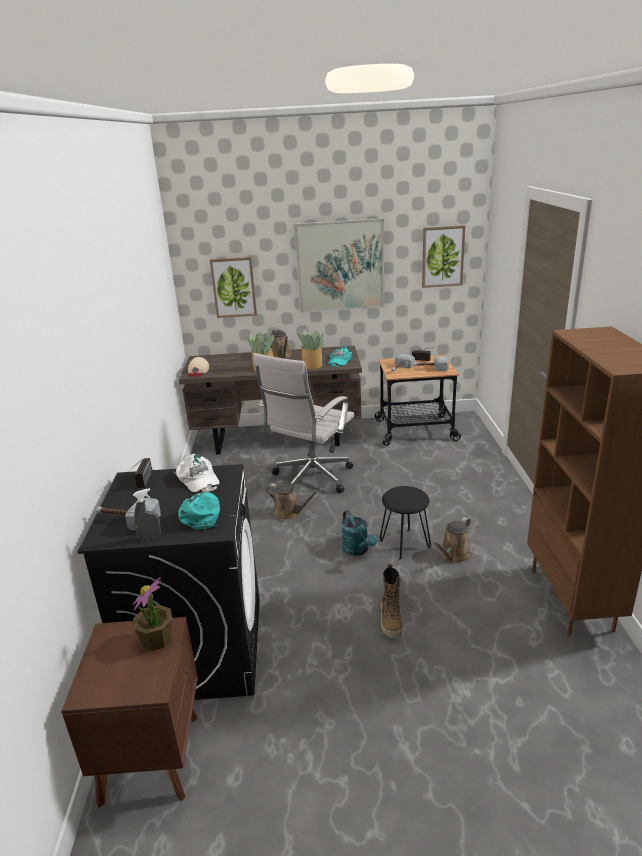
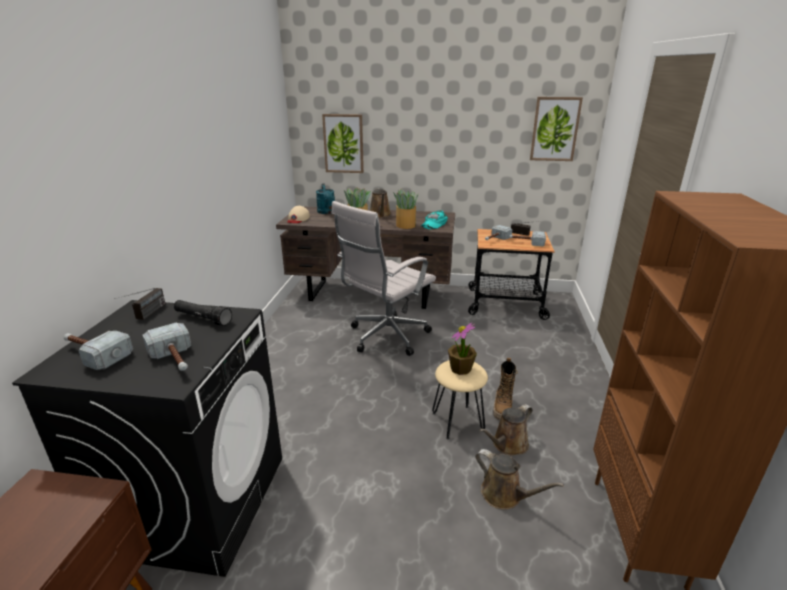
camera: 10 degrees right, 0 degrees up
(150, 537) = (98, 379): grey spray bottle -> none
(157, 640) = (77, 506): potted plant -> potted plant (460, 369)
(197, 479) = (203, 319): white cap -> black flashlight
(201, 514) = (175, 360): turquoise cap -> hammer
(289, 513) = (352, 368): brown watering can -> brown watering can (505, 495)
(340, 266) = (447, 131): picture -> none
(358, 550) = (405, 420): turquoise watering can -> turquoise watering can (327, 212)
(391, 621) = (412, 514): boot -> boot (503, 408)
(405, 543) = (458, 421): black stool -> beige stool

